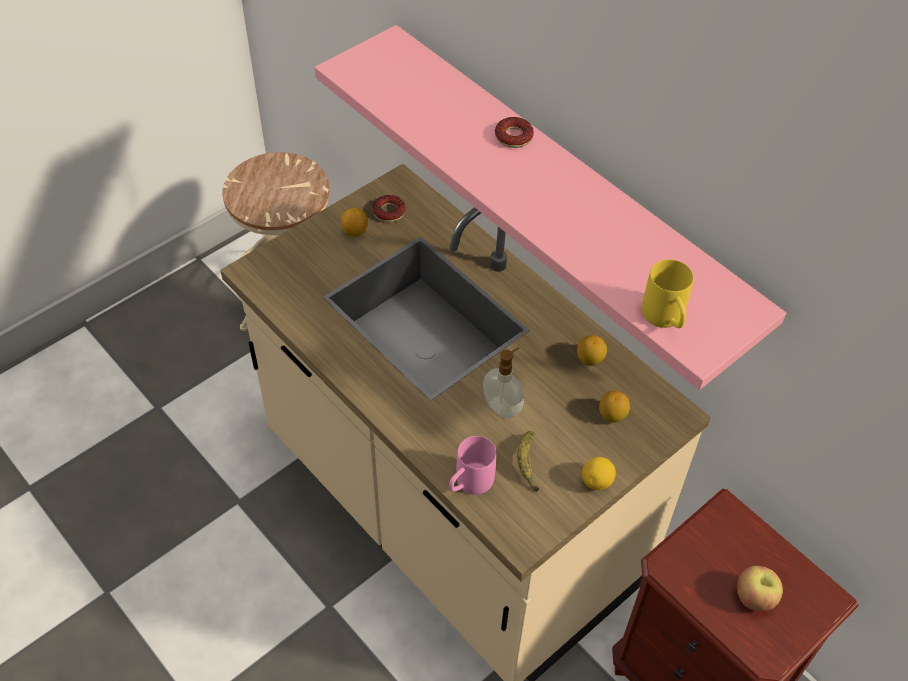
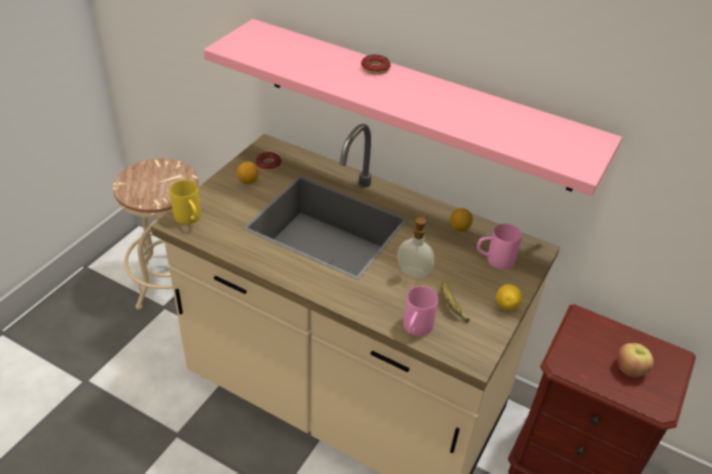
camera: 20 degrees left, 10 degrees down
(612, 415) = (494, 260): lemon -> pink mug
(665, 320) = (547, 154): yellow mug -> yellow mug (190, 219)

